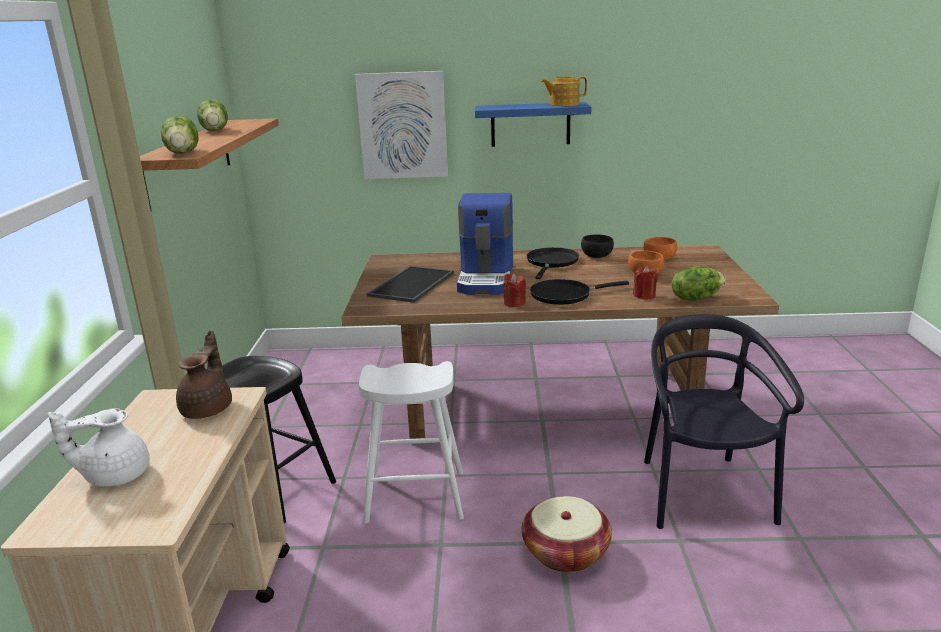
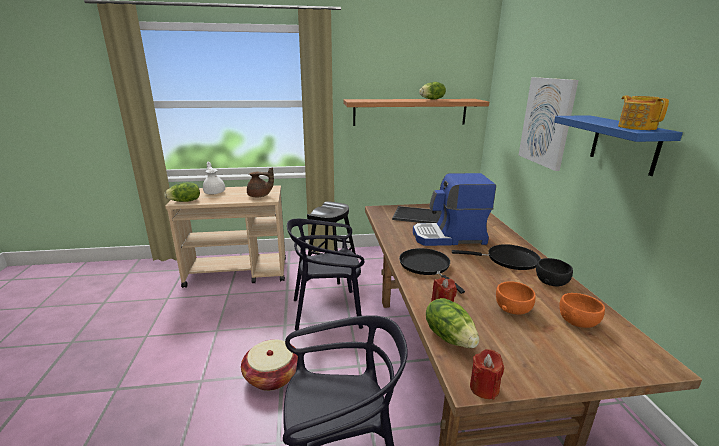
camera: 80 degrees right, 0 degrees up
(183, 153) = (361, 100): lettuce -> lettuce (185, 201)
(415, 496) = (327, 311): white stool -> black chair
(514, 303) = (401, 248): red candle -> red candle (484, 388)

